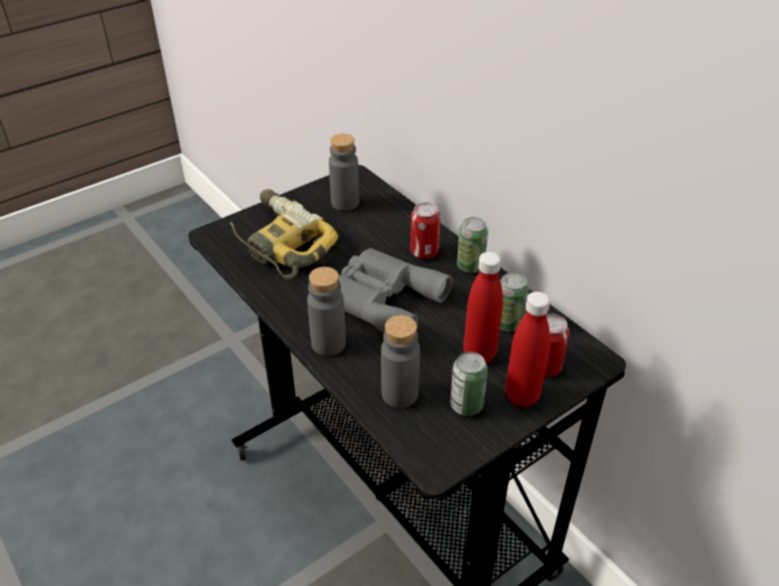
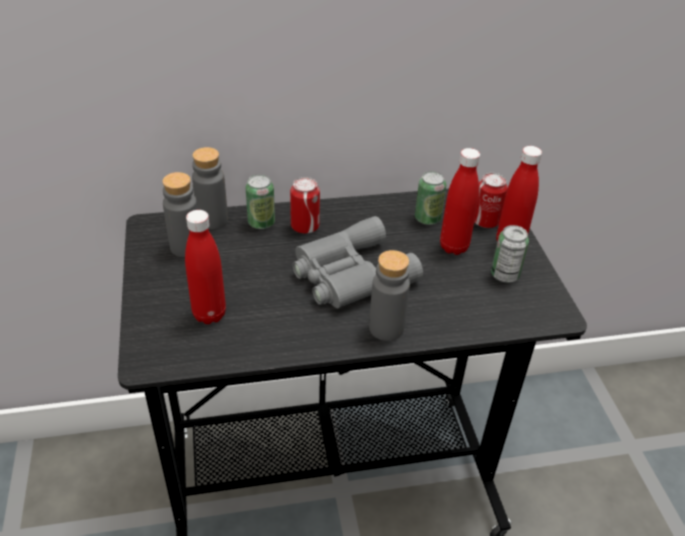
camera: 65 degrees left, 0 degrees up
(279, 243) = (209, 314): power drill -> red bottle
(399, 394) = (473, 306): grey bottle -> grey bottle (212, 220)
(470, 266) = (345, 209): can -> can (261, 223)

